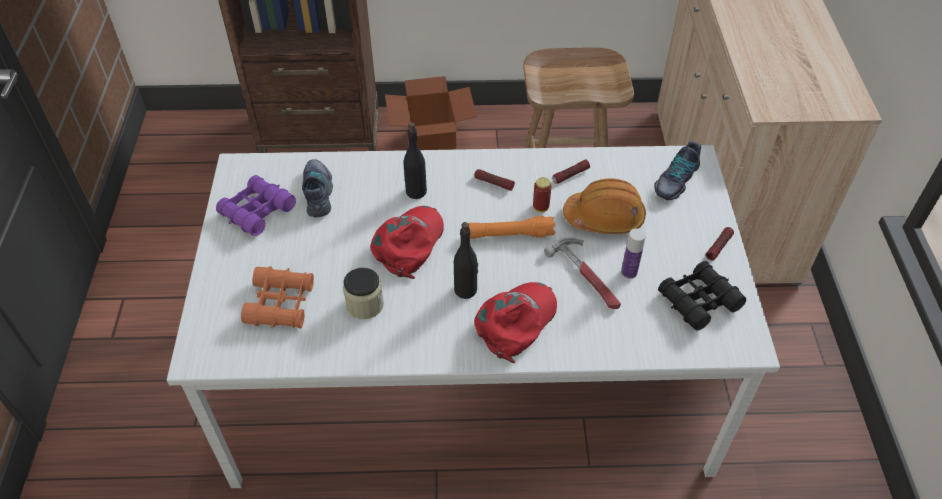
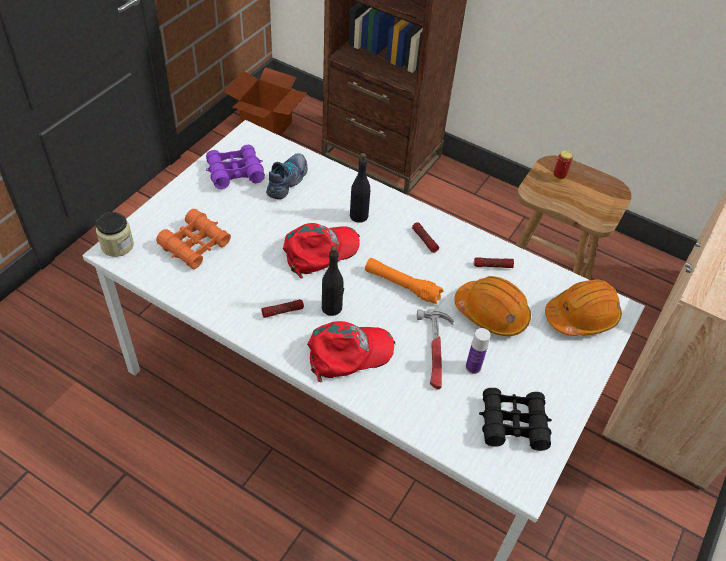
camera: 30 degrees right, 0 degrees up
(365, 305) = (250, 277): jar -> jar (117, 245)
(431, 144) = (461, 203): cardboard box -> cardboard box (266, 127)
(540, 207) = (445, 278): can -> can (559, 176)
(675, 180) = (582, 316): shoe -> orange hard hat
(718, 246) = (571, 390): flashlight -> flashlight (282, 311)

